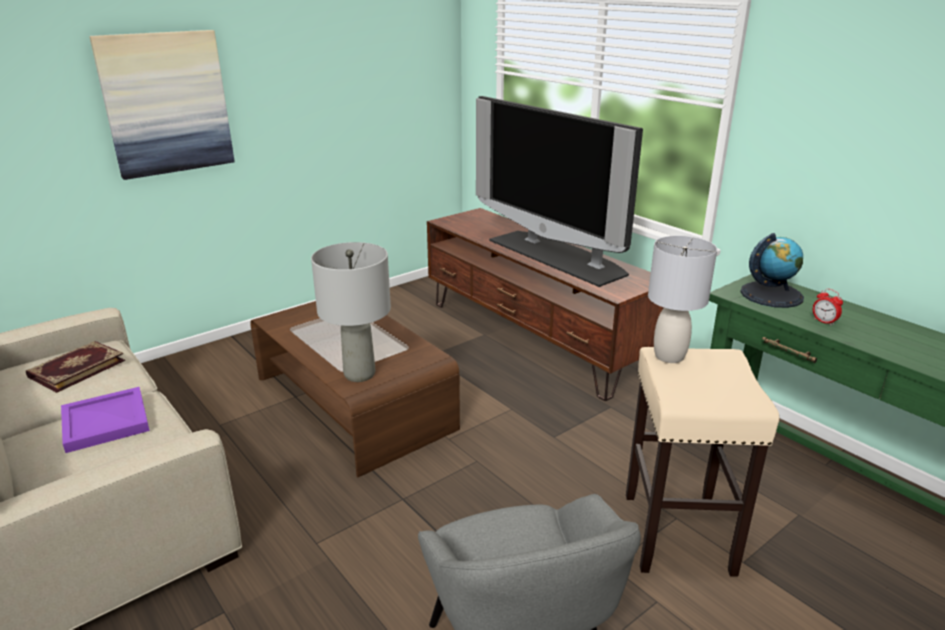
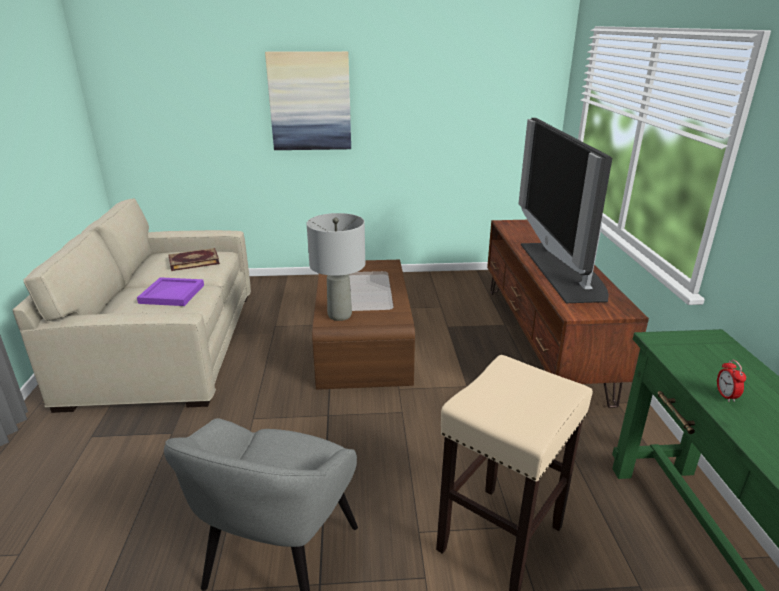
camera: 35 degrees right, 0 degrees up
(669, 356) = (510, 369): grey table lamp -> none
(771, 294) = (702, 353): globe -> none

